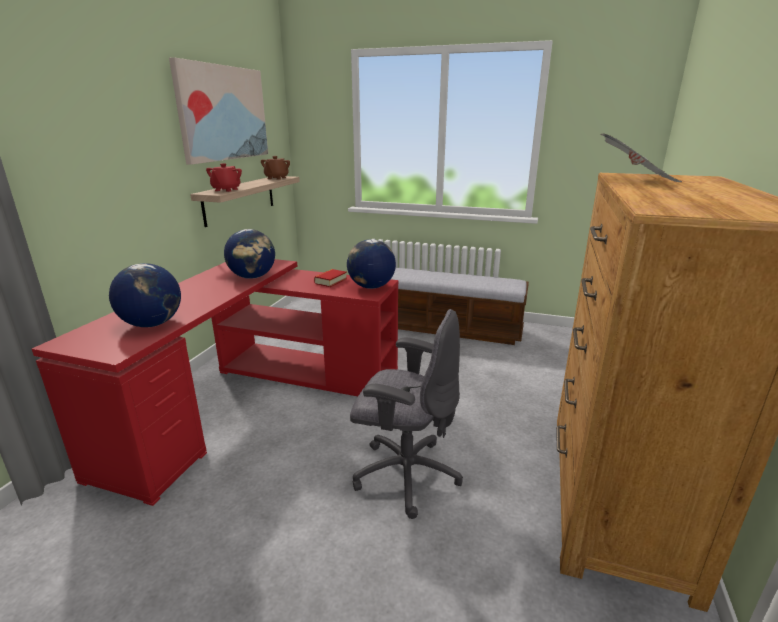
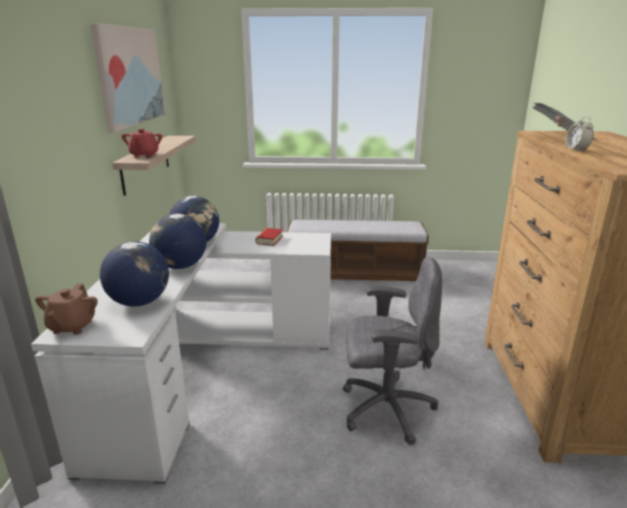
camera: 15 degrees left, 0 degrees up
(254, 397) = (205, 363): red desk -> white desk
(276, 178) = (175, 139): brown teapot -> brown teapot (72, 326)
(371, 287) = (312, 242): globe -> globe (180, 266)
(631, 190) = (576, 150): none -> alarm clock

